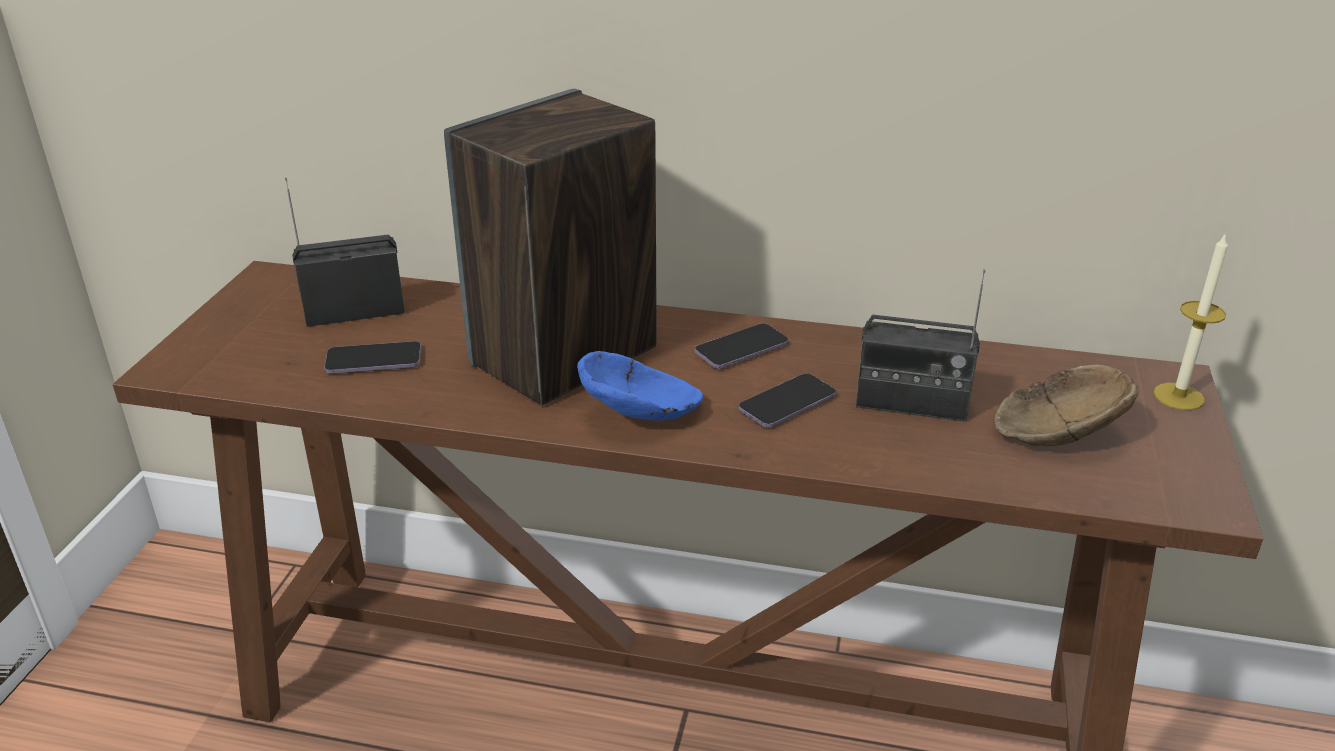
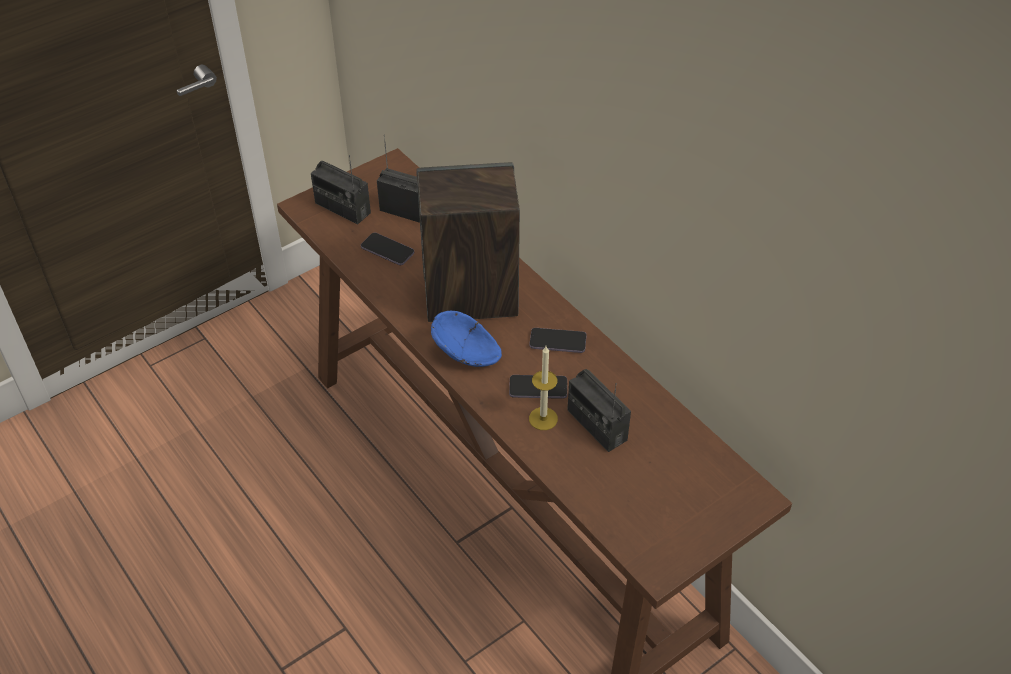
camera: 40 degrees right, 15 degrees up
(241, 346) = (342, 208): none -> radio
(1053, 432) = (642, 485): brown bowl -> none
(1178, 396) = (741, 509): candle -> candle (543, 418)

